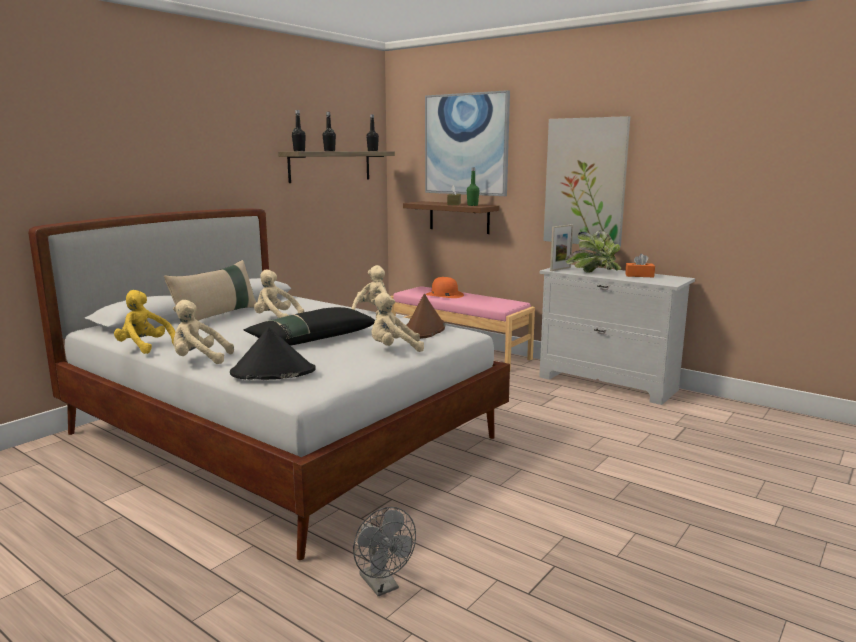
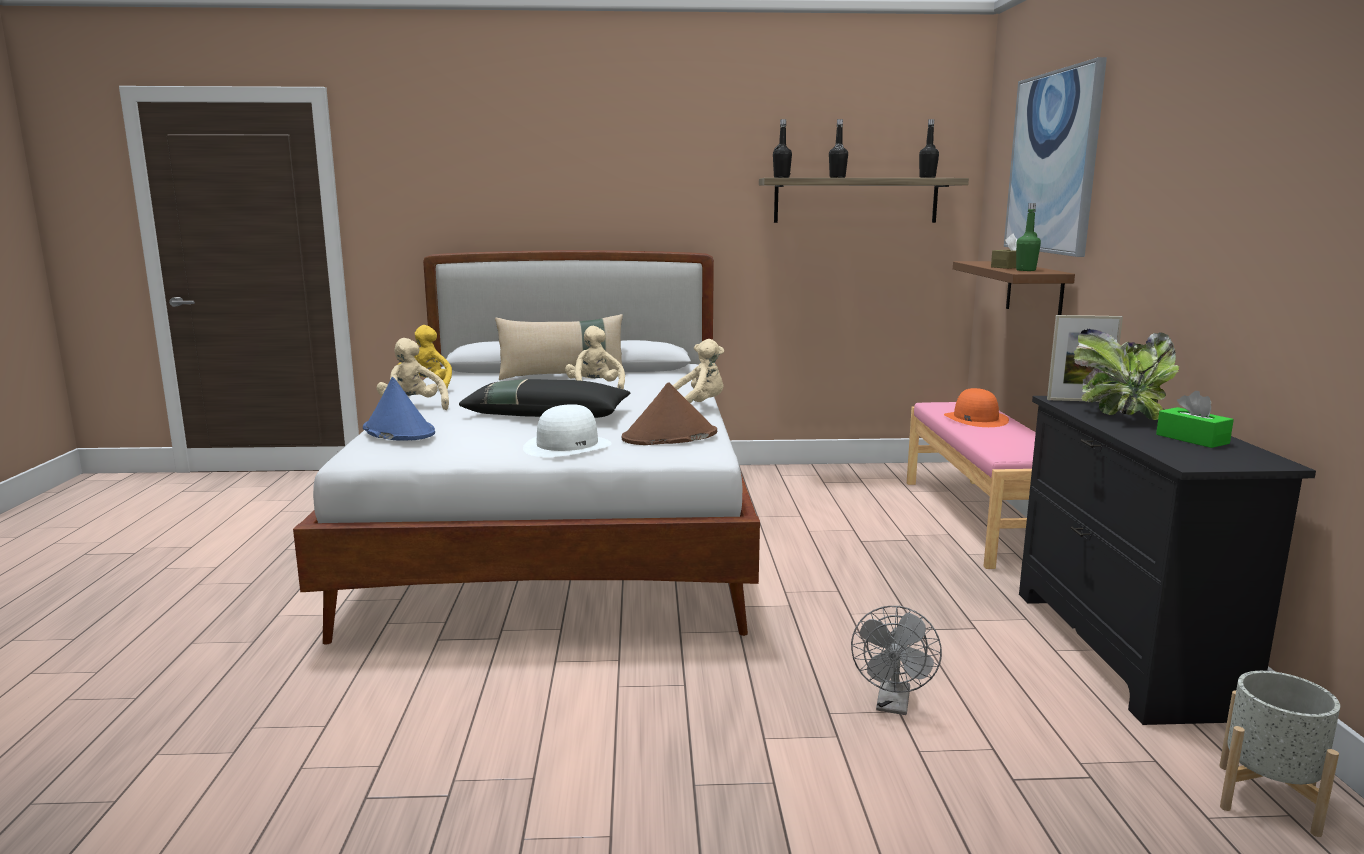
camera: 50 degrees right, 0 degrees up
(272, 372) = (398, 431): black hat -> blue hat
(383, 586) = (311, 703): grey fan -> grey fan (893, 705)
(394, 349) = (567, 446): beige plush toy -> white hat
(585, 182) = (1178, 232): picture -> none
(607, 383) = (1122, 650): white dresser -> black dresser
(639, 275) = (1192, 439): orange tissue box -> green tissue box
(722, 410) = (1267, 798): none -> grey planter

